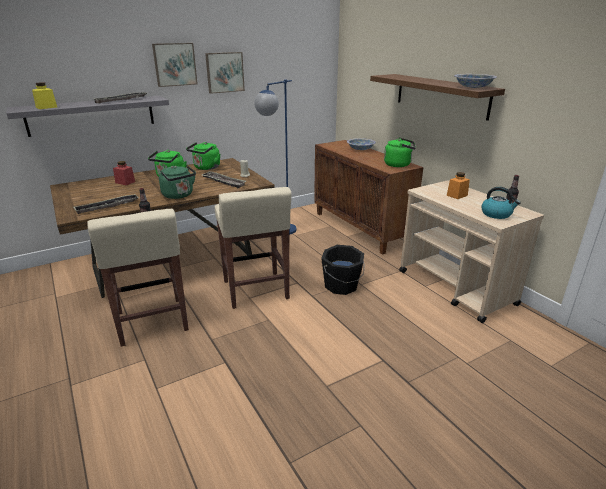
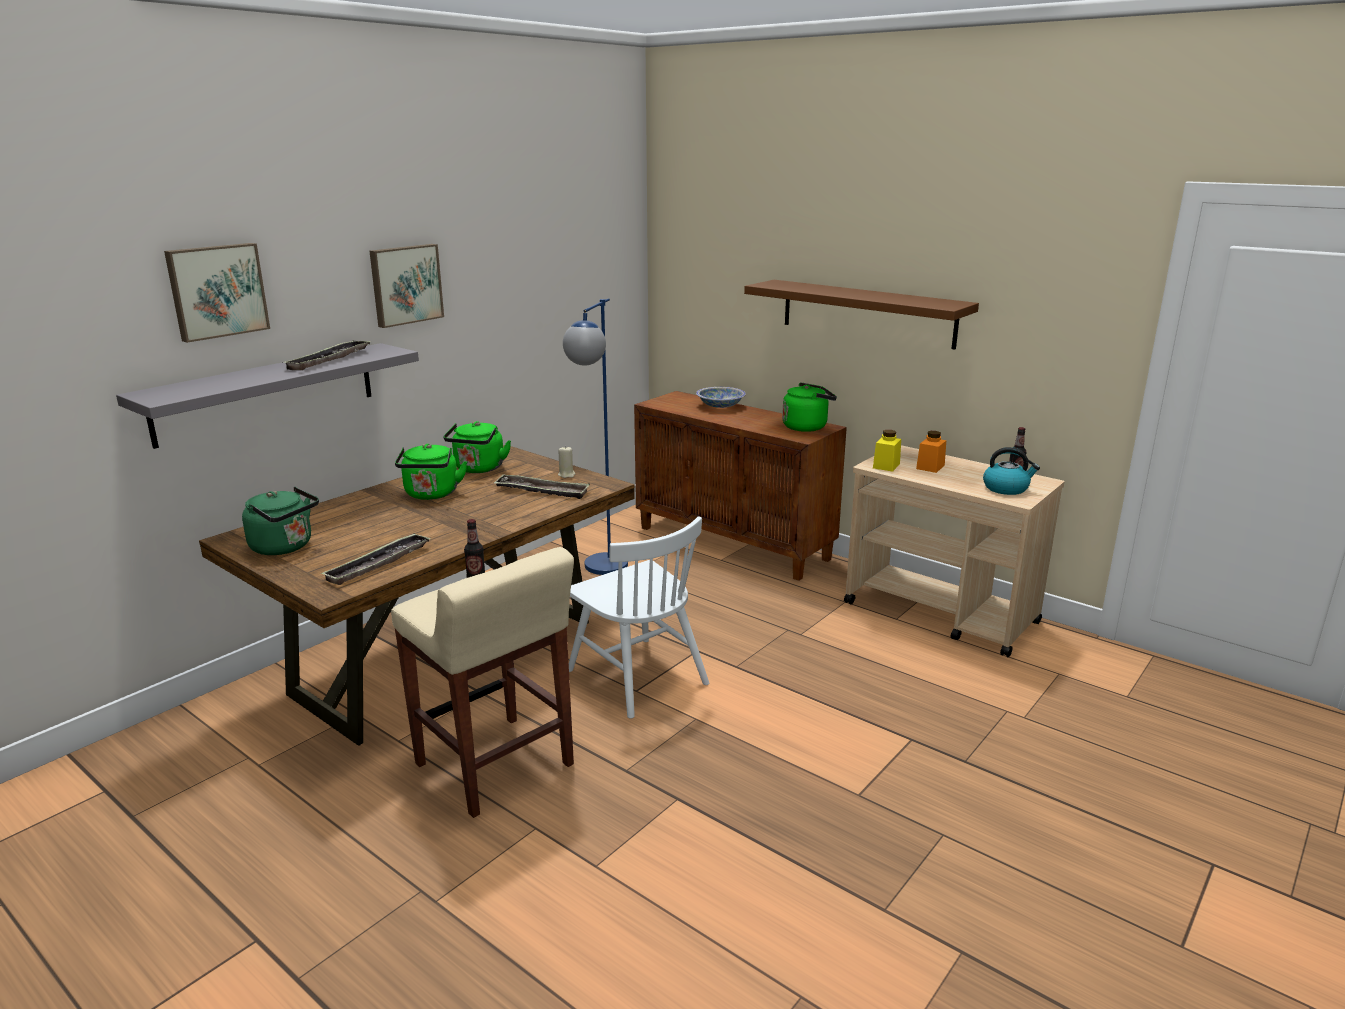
camera: 20 degrees left, 5 degrees down
(46, 107) = (208, 387): yellow jar -> yellow jar (886, 466)
(125, 182) = (354, 515): red jar -> none
(179, 195) = (490, 525): green kettle -> green kettle (285, 547)
(224, 72) = (483, 291): picture -> picture (217, 291)
(255, 290) = (637, 676): beige stool -> white chair
(341, 286) = (772, 642): black bucket -> none
(473, 87) = (935, 303): bowl -> none

